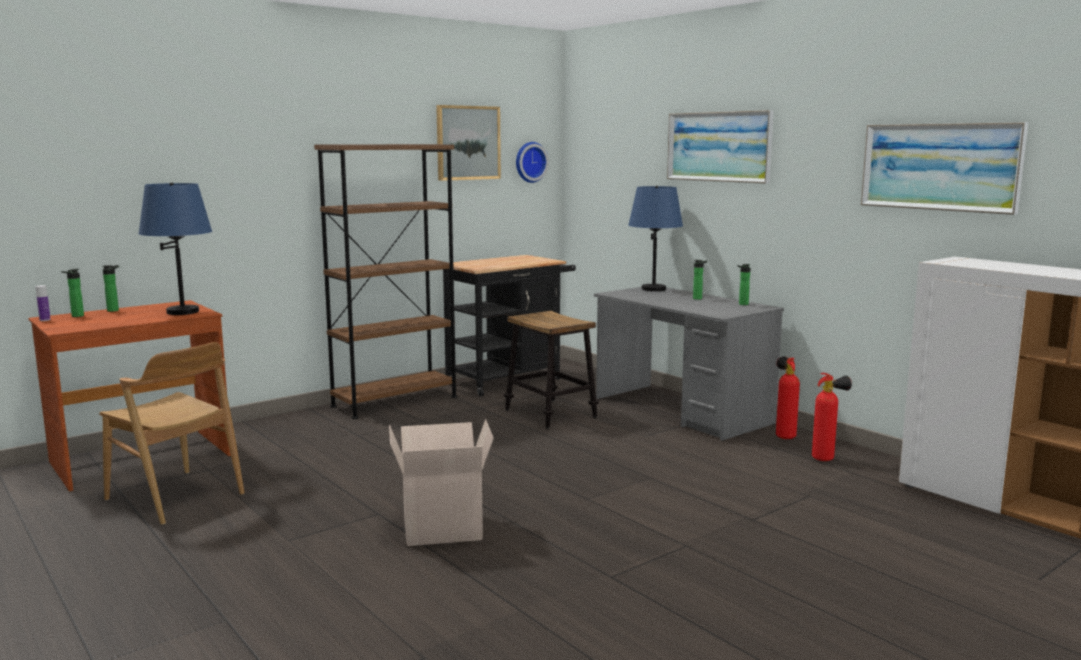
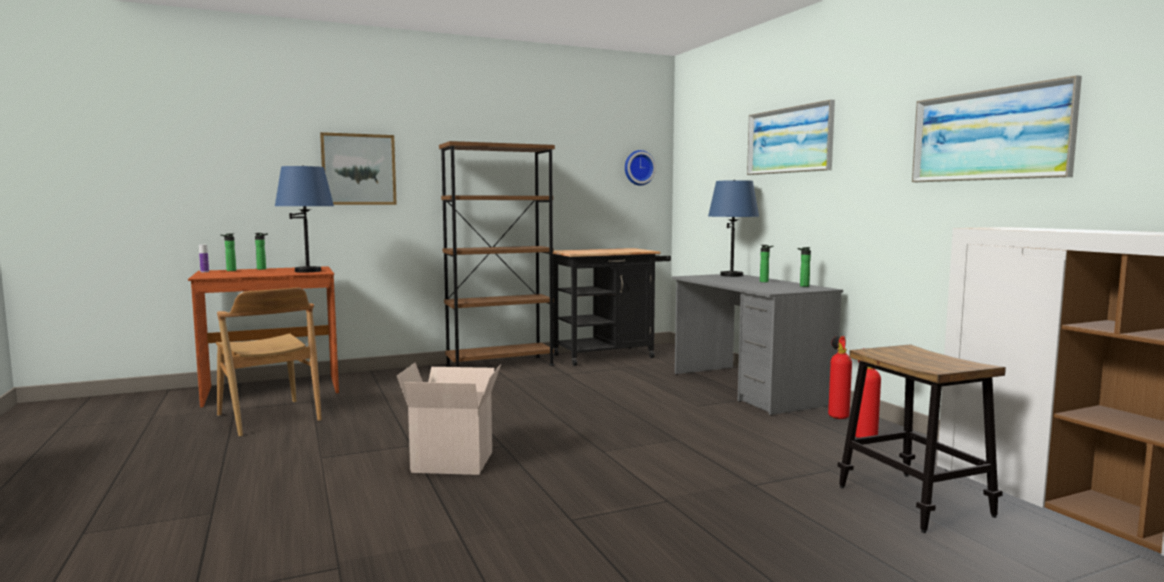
camera: 15 degrees right, 5 degrees down
(468, 143) = (579, 149): picture -> picture (358, 169)
(550, 414) = (624, 382): stool -> stool (913, 501)

